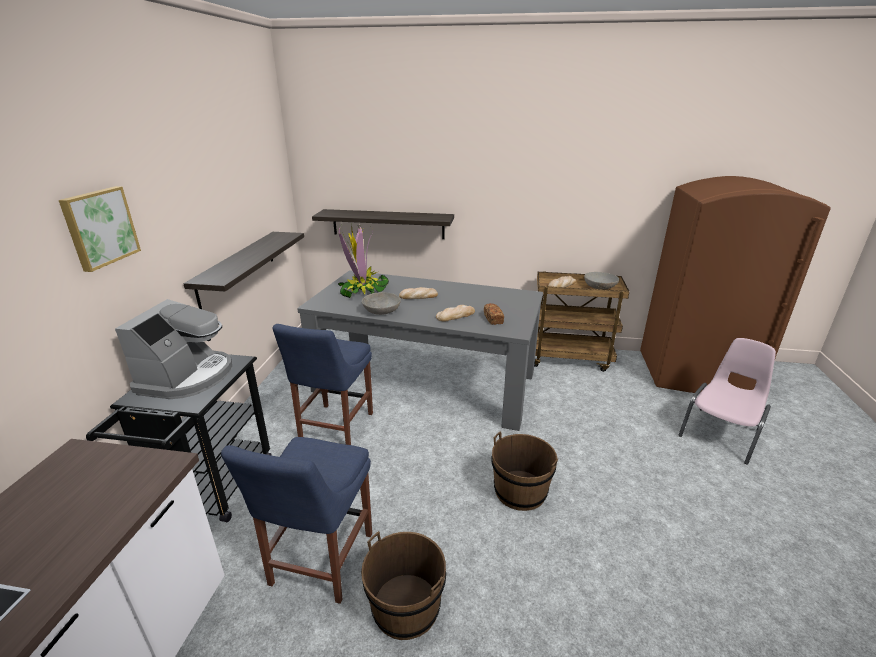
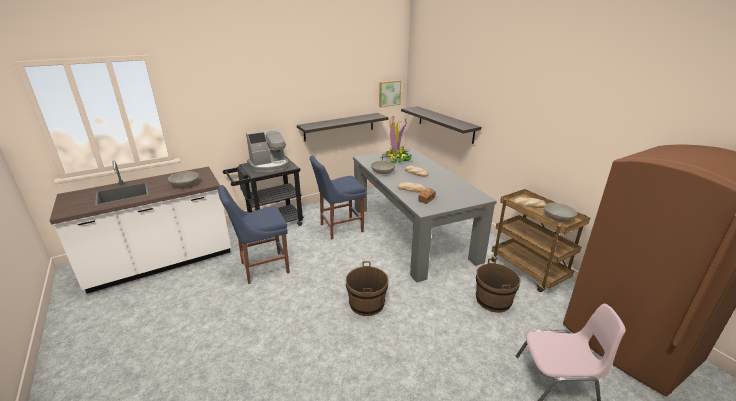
camera: 50 degrees right, 0 degrees up
(99, 227) = (254, 90): picture -> picture (389, 93)
(101, 502) = (185, 185): none -> grey bowl
(406, 607) = (261, 301): brown bucket -> brown bucket (493, 300)

